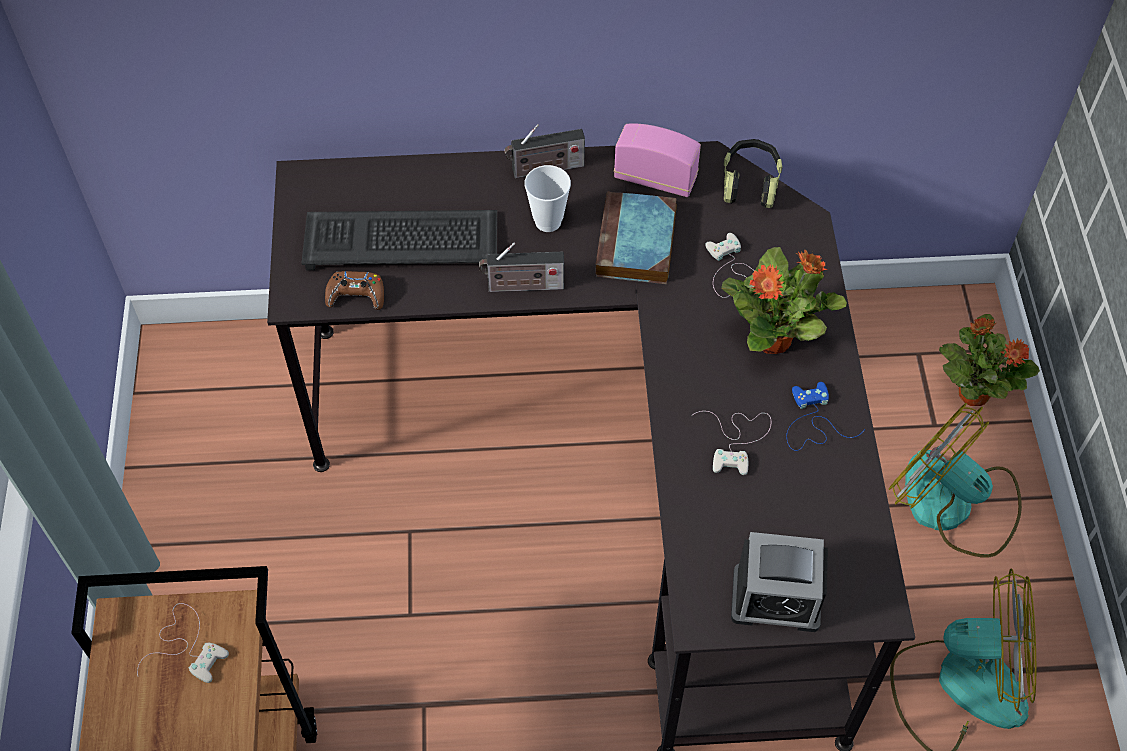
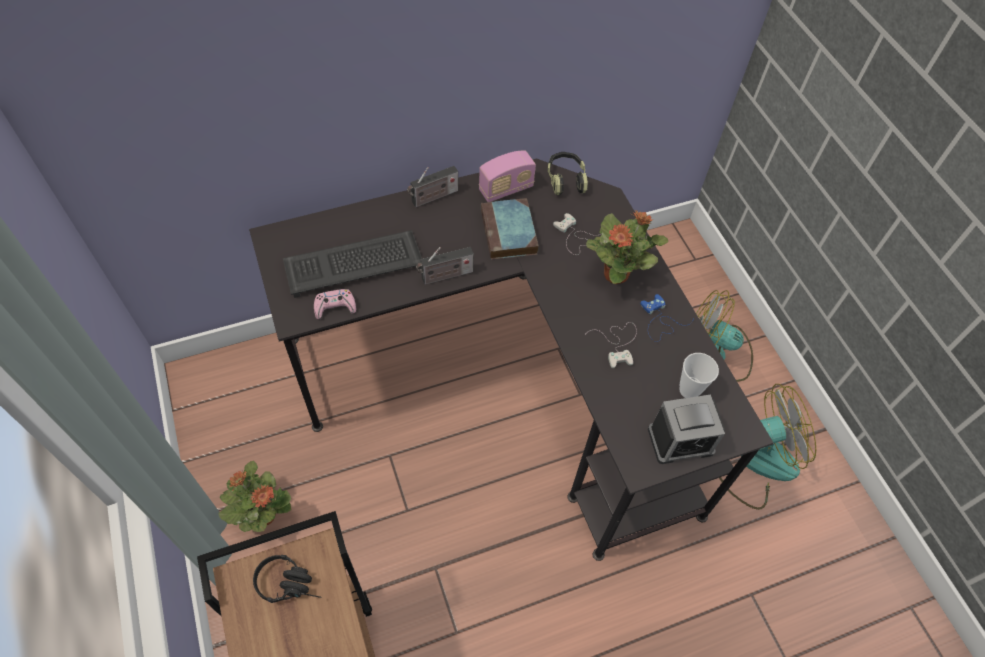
camera: 20 degrees left, 0 degrees up
(186, 645) = (291, 584): white game controller -> black headphones
(356, 295) = (335, 307): brown game controller -> pink game controller
(548, 221) = (447, 231): cup -> cup (689, 390)
(655, 178) = (506, 189): radio -> radio turned 150 degrees clockwise
(972, 393) = (700, 285): potted plant -> potted plant (263, 514)

